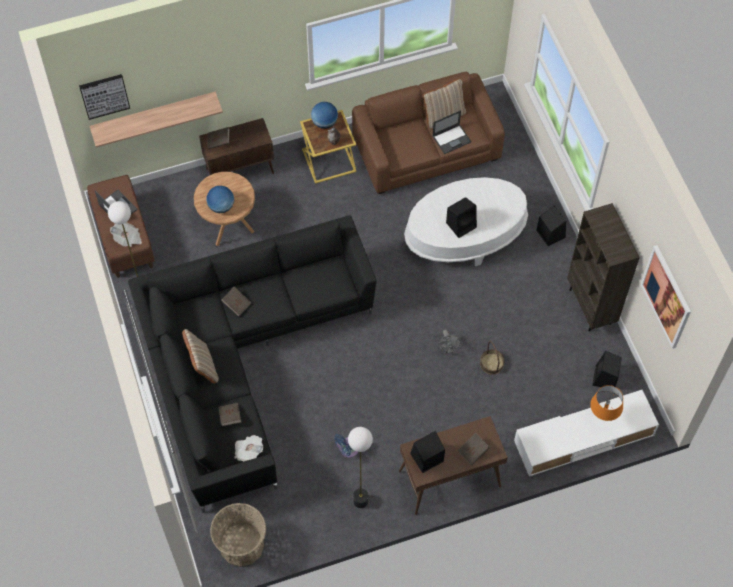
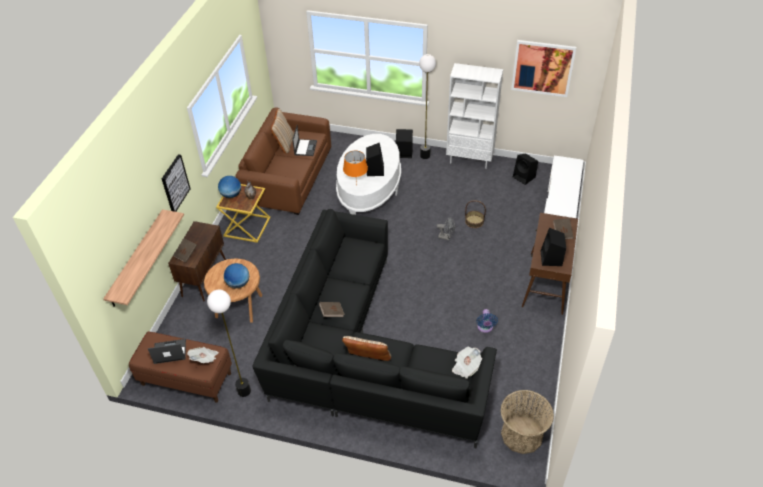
camera: 55 degrees left, 15 degrees down
(104, 95) = (102, 255): picture -> picture (175, 183)
(230, 417) = (427, 364): brown book -> none
(361, 501) = (531, 340): floor lamp -> floor lamp (425, 155)
(591, 307) = (470, 160): brown bookcase -> white bookcase
(602, 417) = (561, 180): orange table lamp -> orange table lamp (356, 185)

